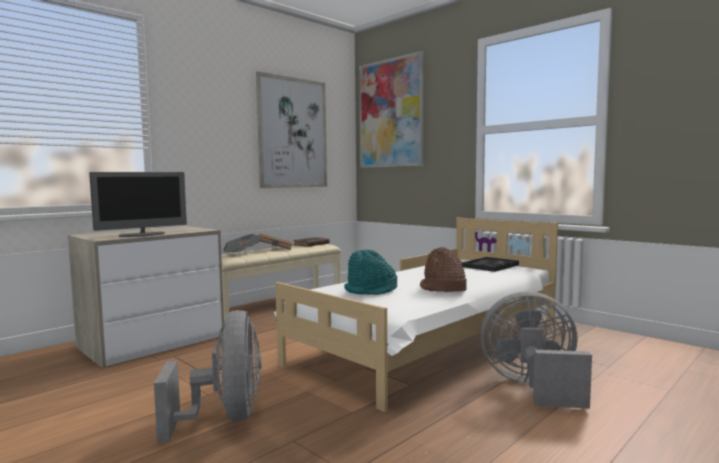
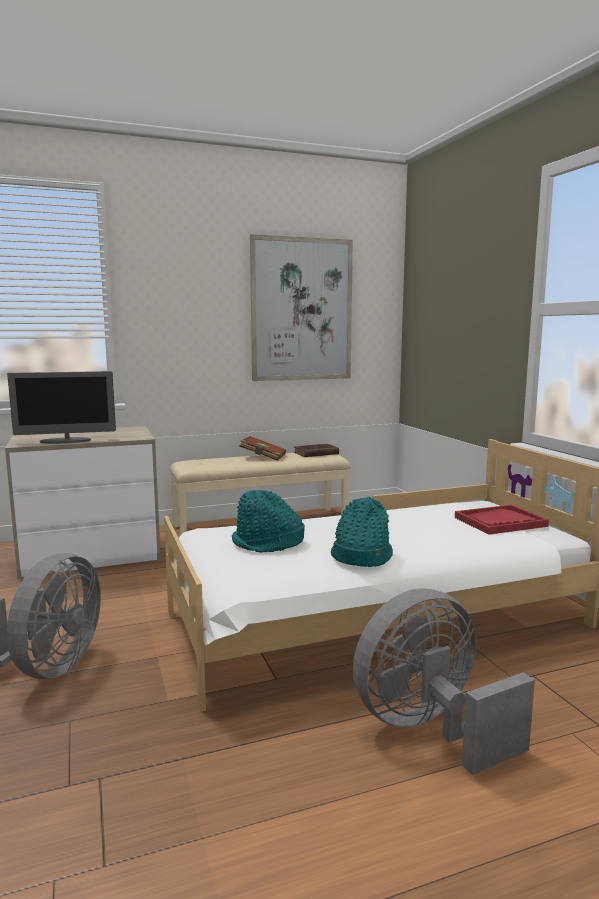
camera: 25 degrees right, 5 degrees up
(241, 254) = (214, 462): newspaper -> none
(390, 113) = (438, 279): picture -> none
(443, 289) = (360, 556): brown hat -> turquoise hat
(490, 266) = (500, 522): black tray -> red tray
(532, 387) = (430, 729): grey fan -> grey fan turned 60 degrees counterclockwise

